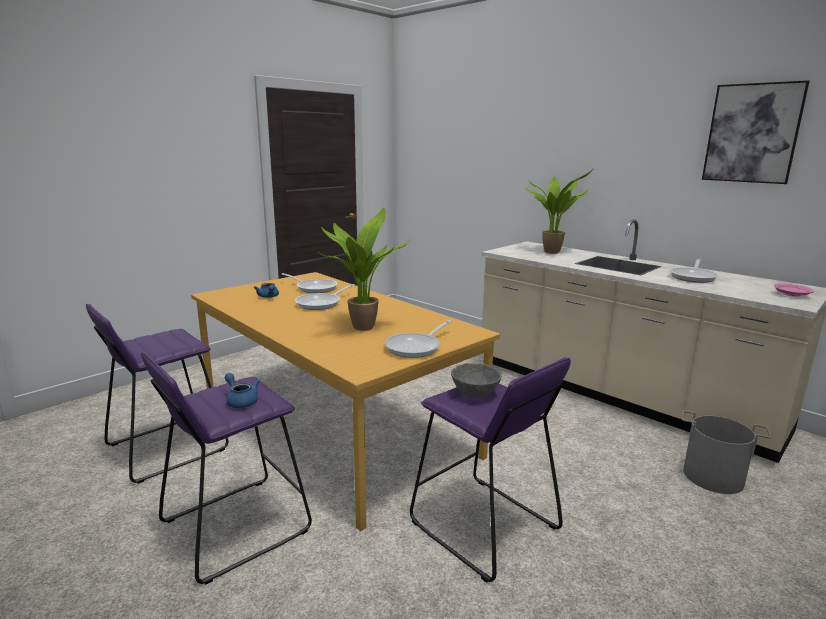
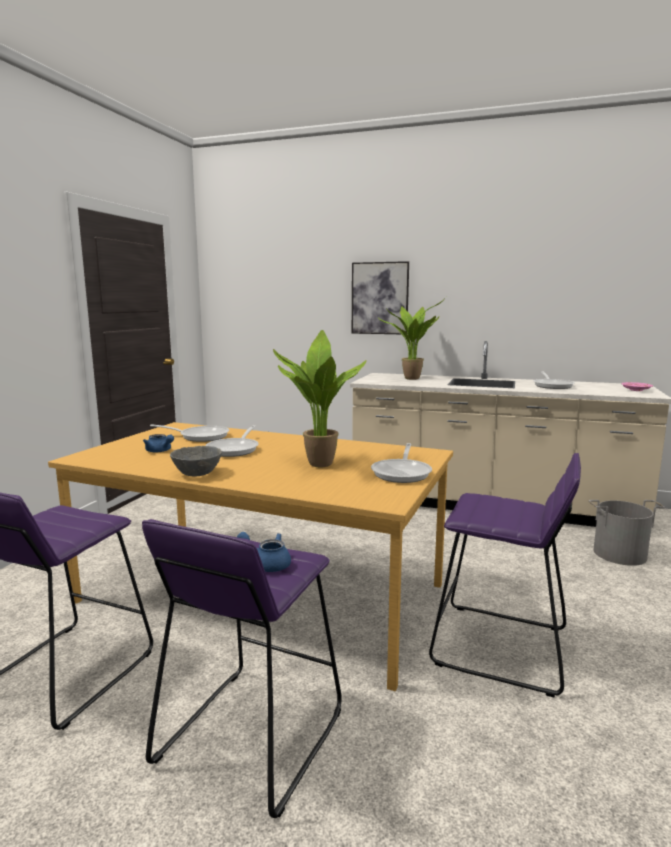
camera: 25 degrees left, 5 degrees down
(475, 393) = (486, 507): grey bowl -> grey bowl (197, 474)
(752, 133) = (574, 262): picture -> picture (380, 298)

